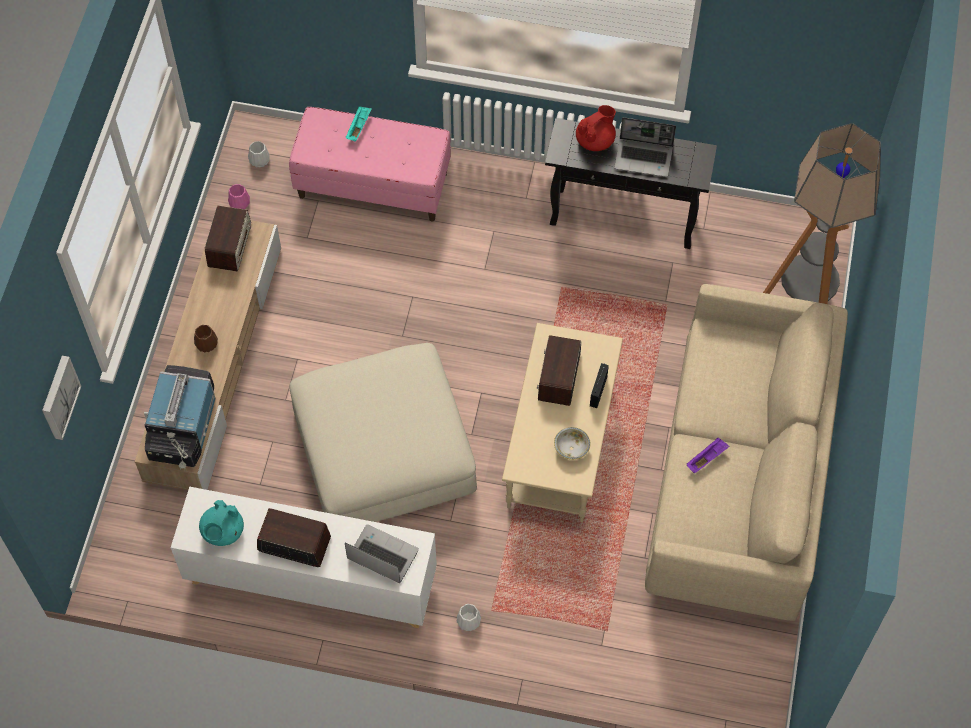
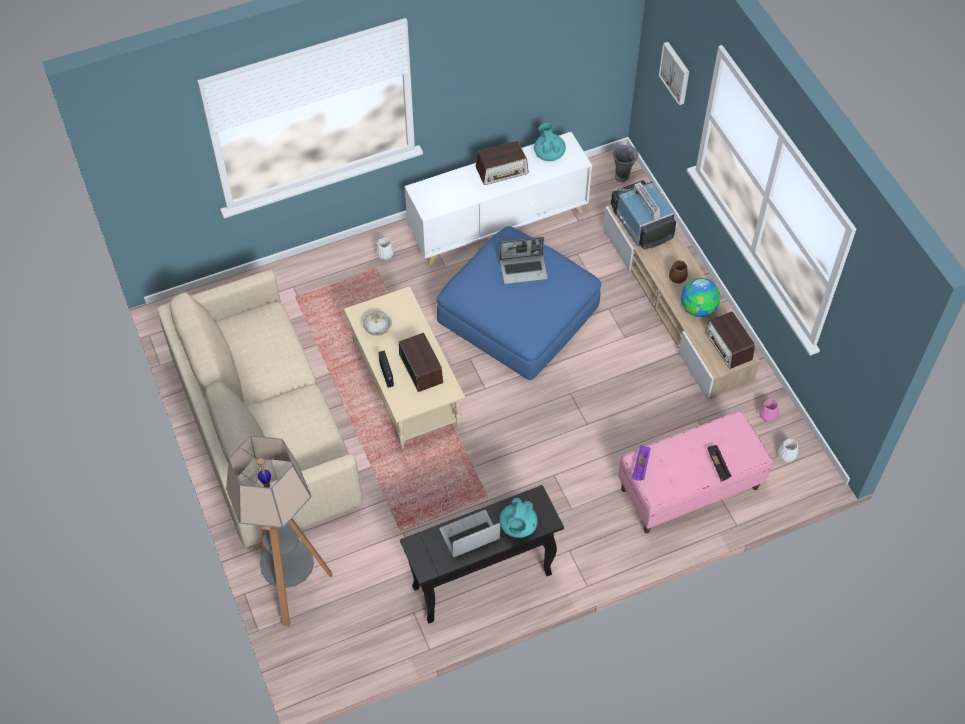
camera: 145 degrees right, 5 degrees down
(121, 550) = (622, 176): none -> grey vase
(219, 299) = (698, 308): none -> globe
(358, 127) = (718, 466): turquoise tray -> black tray
(381, 555) = (445, 193): laptop -> laptop (524, 269)
(383, 450) = (518, 316): beige ottoman -> blue ottoman
(595, 140) = (518, 527): red teapot -> turquoise teapot
(706, 458) = (280, 369): purple tray -> purple tray (640, 467)

